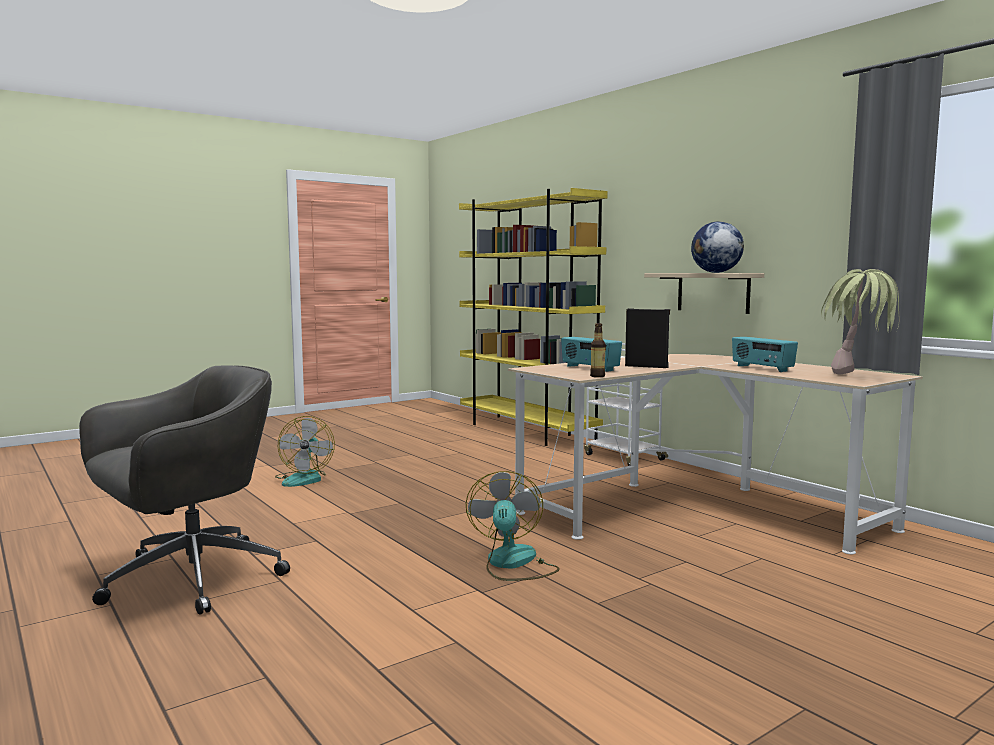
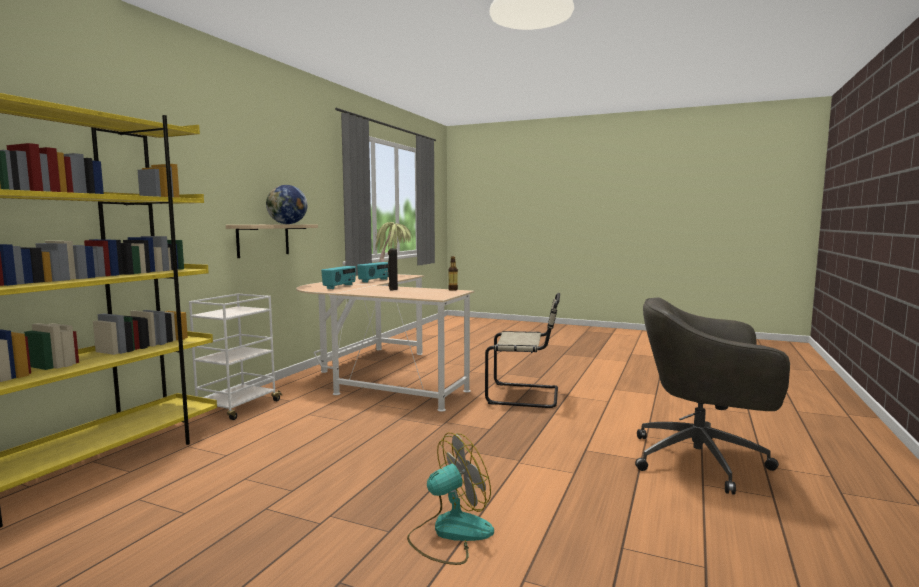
camera: 120 degrees left, 0 degrees up
(513, 564) = (526, 396): fan -> beige chair
(589, 368) = (418, 292): radio -> radio (340, 287)

